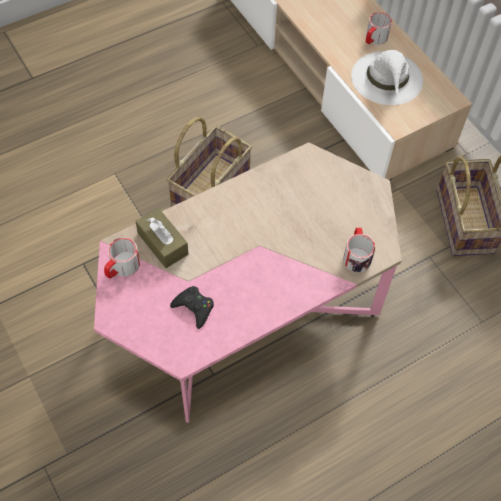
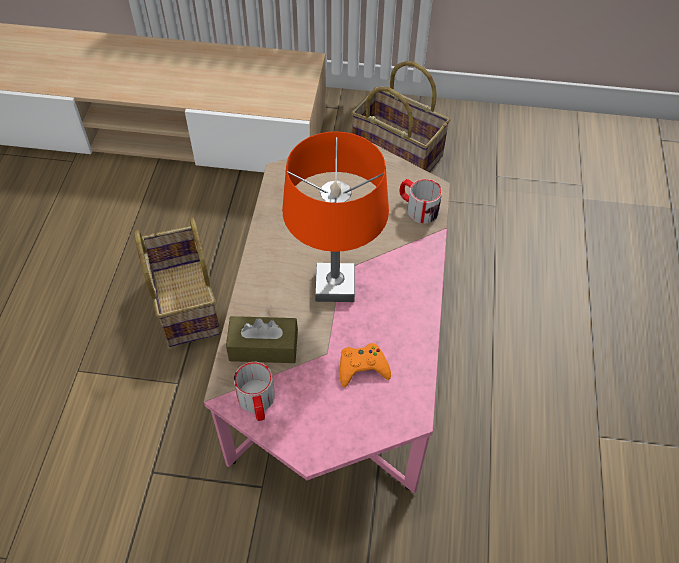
camera: 50 degrees left, 5 degrees down
(194, 308) = (362, 368): black game controller -> orange game controller
(243, 250) = (334, 286): none -> orange table lamp
(374, 39) = (193, 63): mug -> none
(387, 79) = (243, 83): white hat -> none

